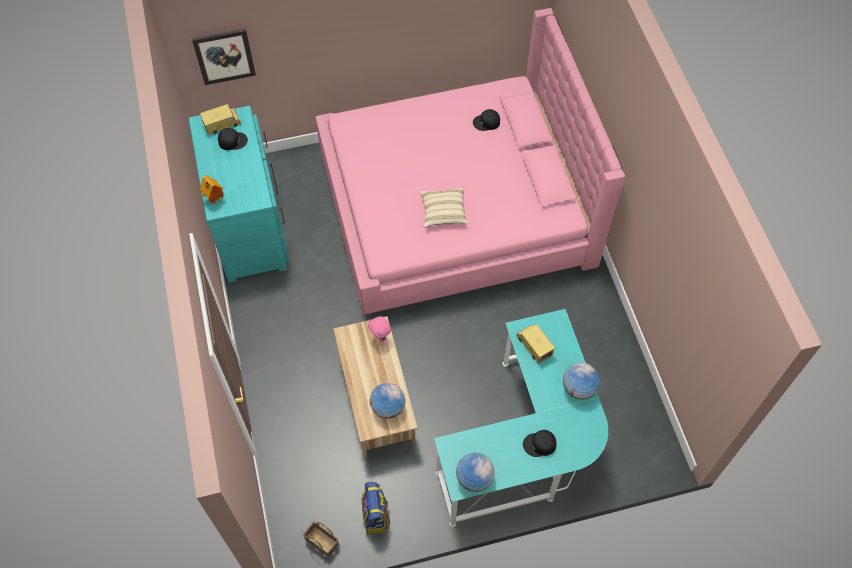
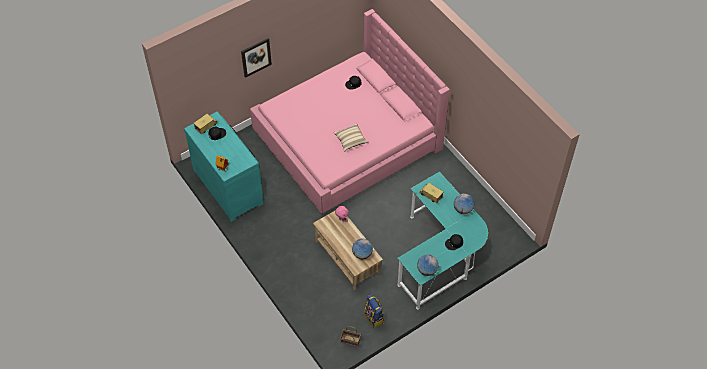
camera: 20 degrees left, 5 degrees down
(224, 56) = (198, 86): picture -> picture (256, 57)

